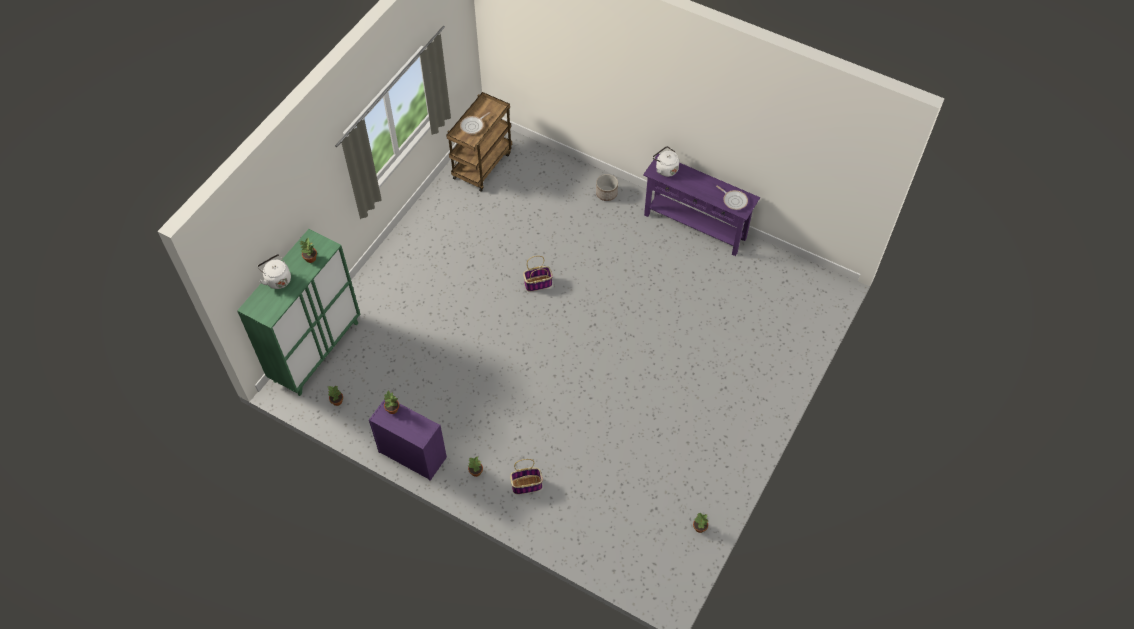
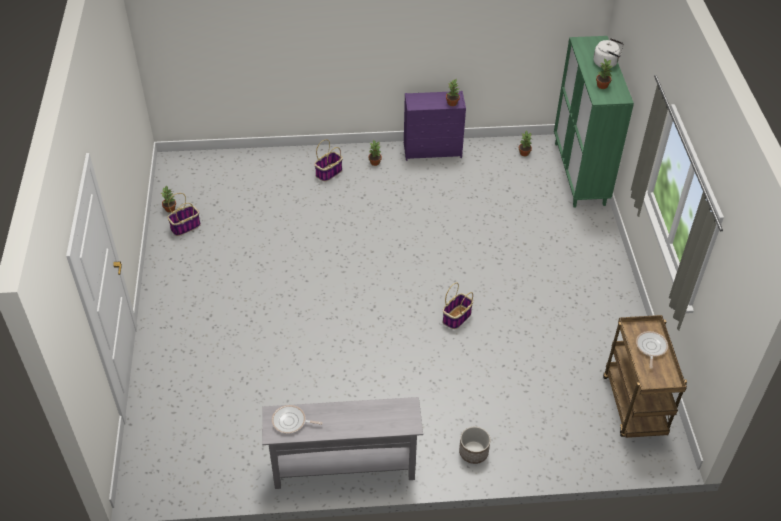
camera: 145 degrees right, 10 degrees down
(665, 169) = (398, 417): white kettle -> none
(695, 226) = (344, 469): purple console table -> grey console table
(695, 496) = (185, 226): none -> basket

